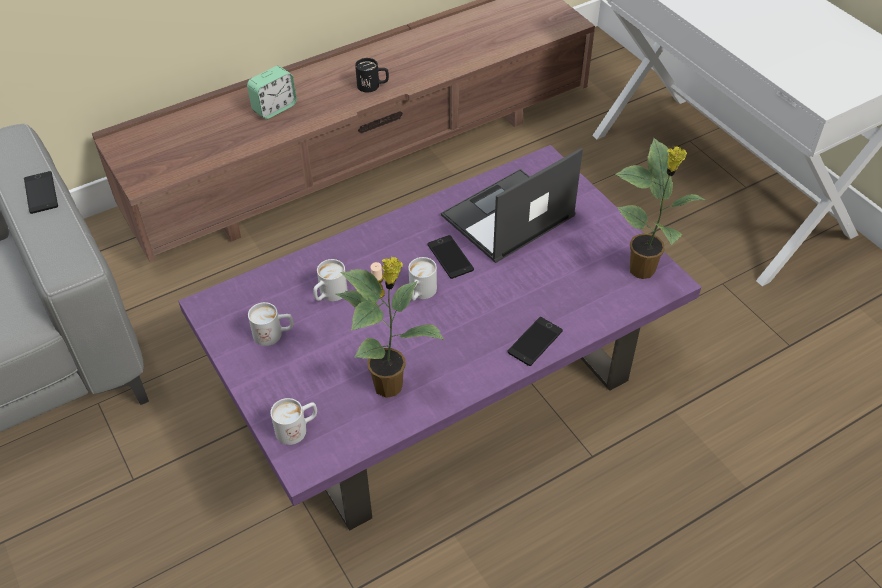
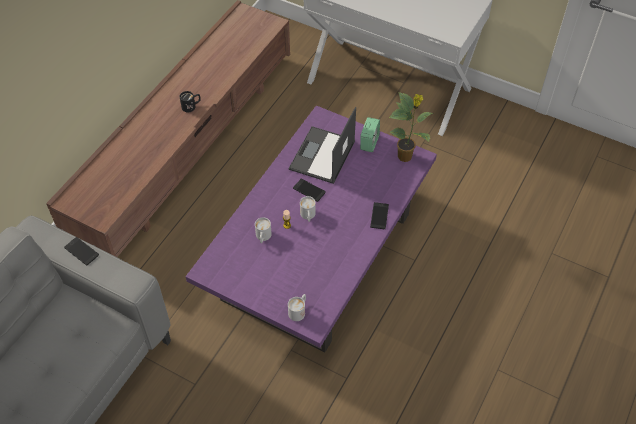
camera: 30 degrees left, 5 degrees up
(274, 108) = (144, 143): alarm clock -> alarm clock (369, 143)
(274, 334) = (250, 270): white mug -> none
(390, 385) = (327, 269): potted plant -> none

